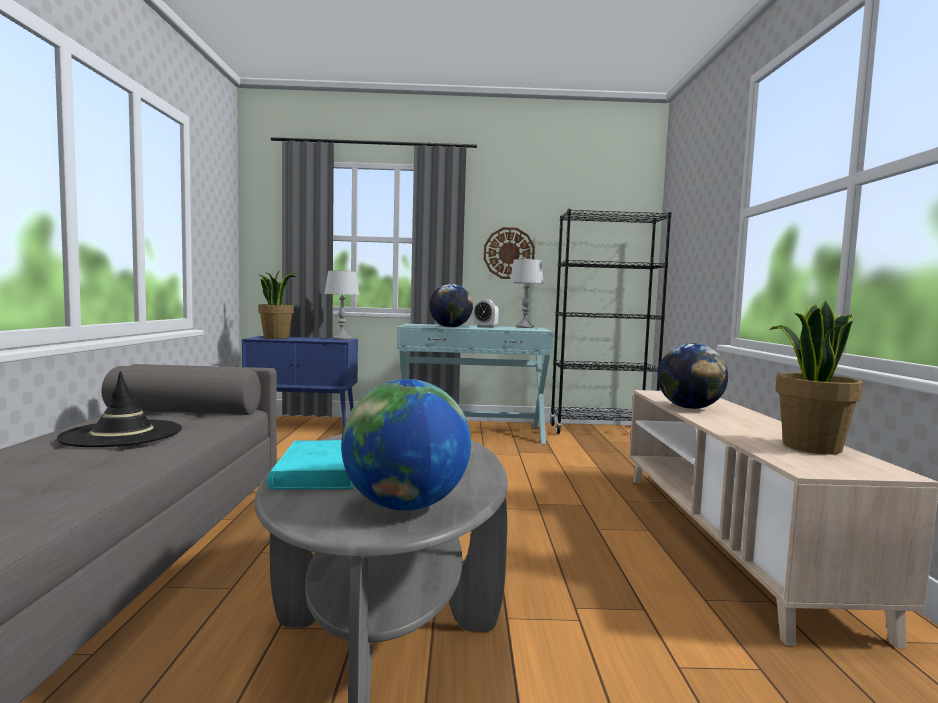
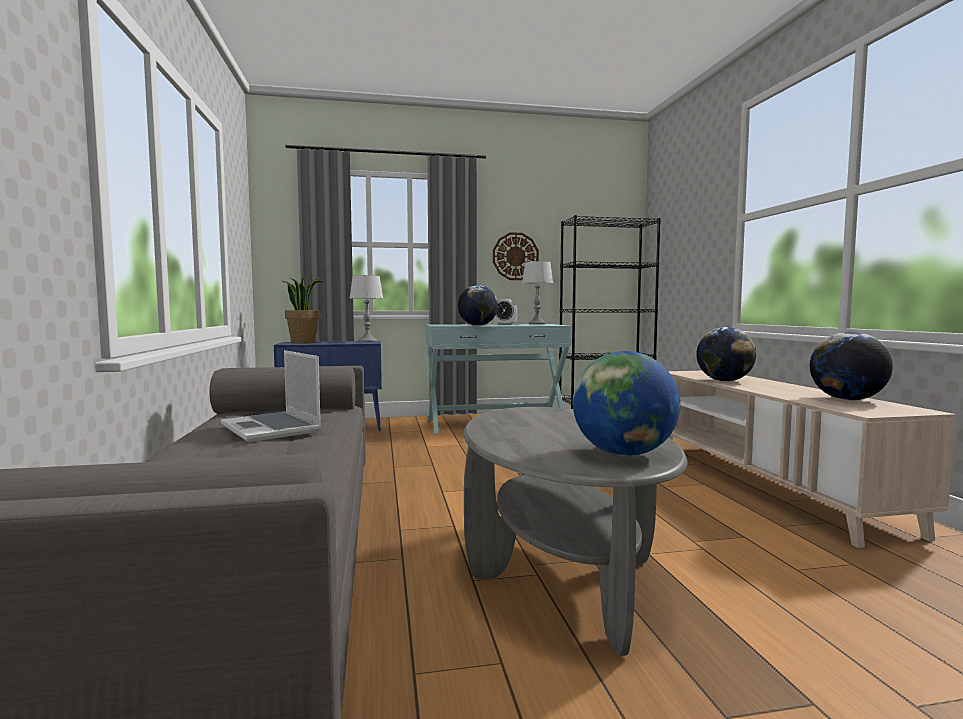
camera: 10 degrees left, 0 degrees up
(122, 434) = (272, 429): black hat -> laptop
(320, 471) = (515, 438): turquoise book -> none
(810, 447) = (847, 399): potted plant -> globe

